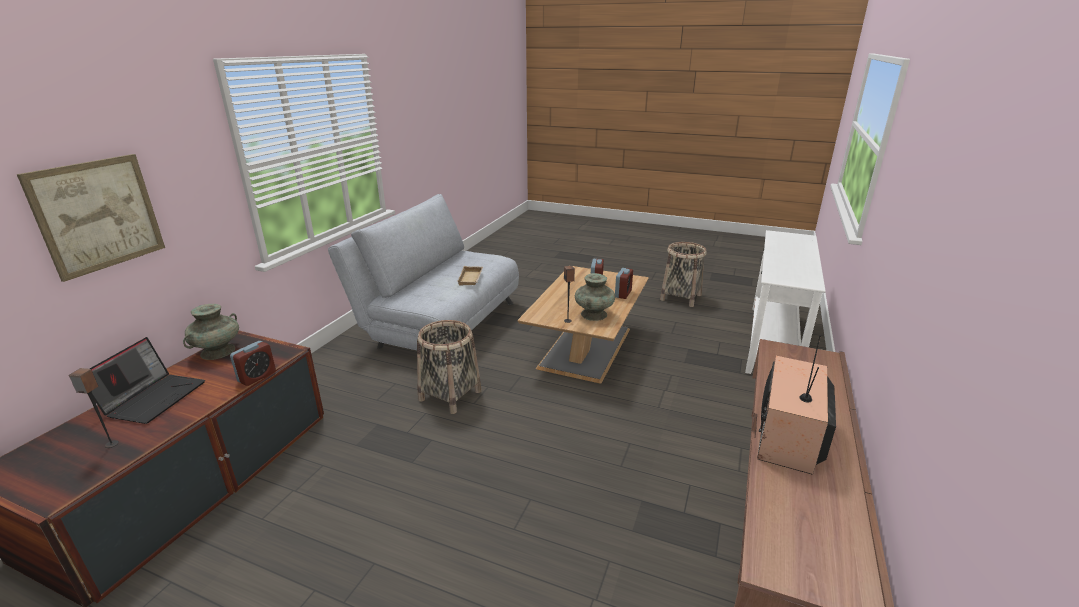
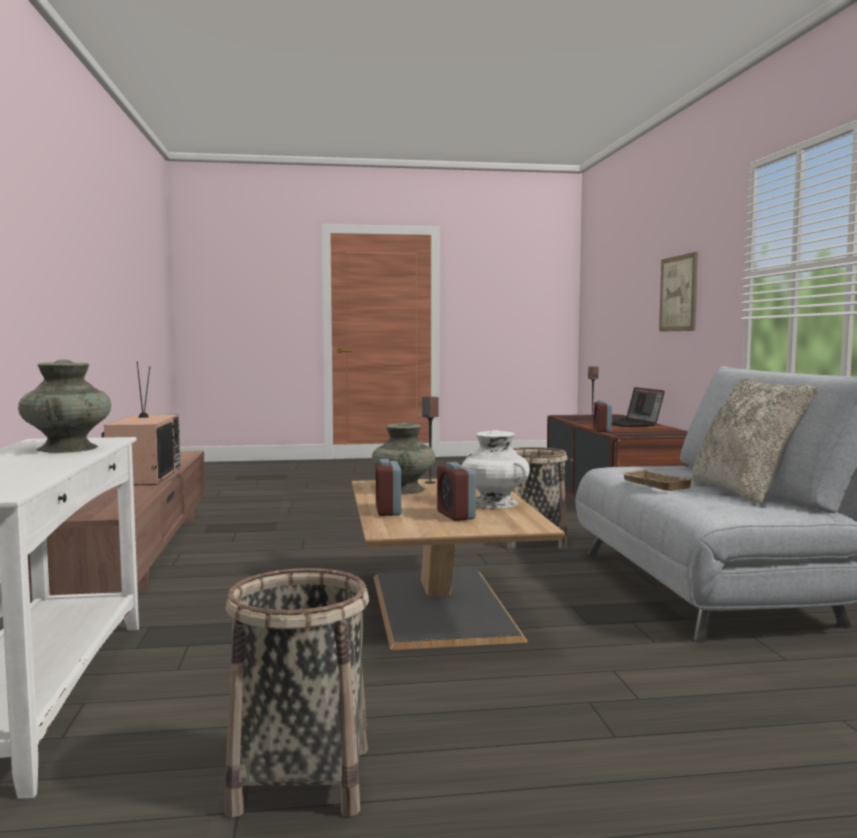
camera: 150 degrees right, 20 degrees down
(217, 351) = (672, 431): turquoise vase -> turquoise vase (68, 448)
(445, 266) = (746, 490): none -> beige pillow
(565, 289) = (495, 503): none -> white vase

